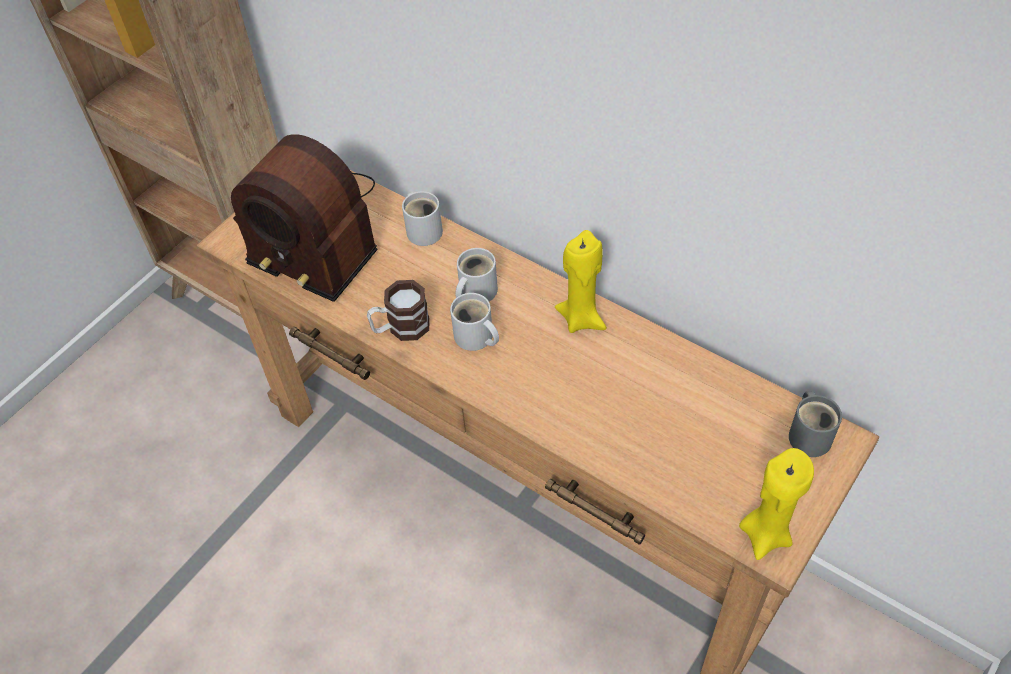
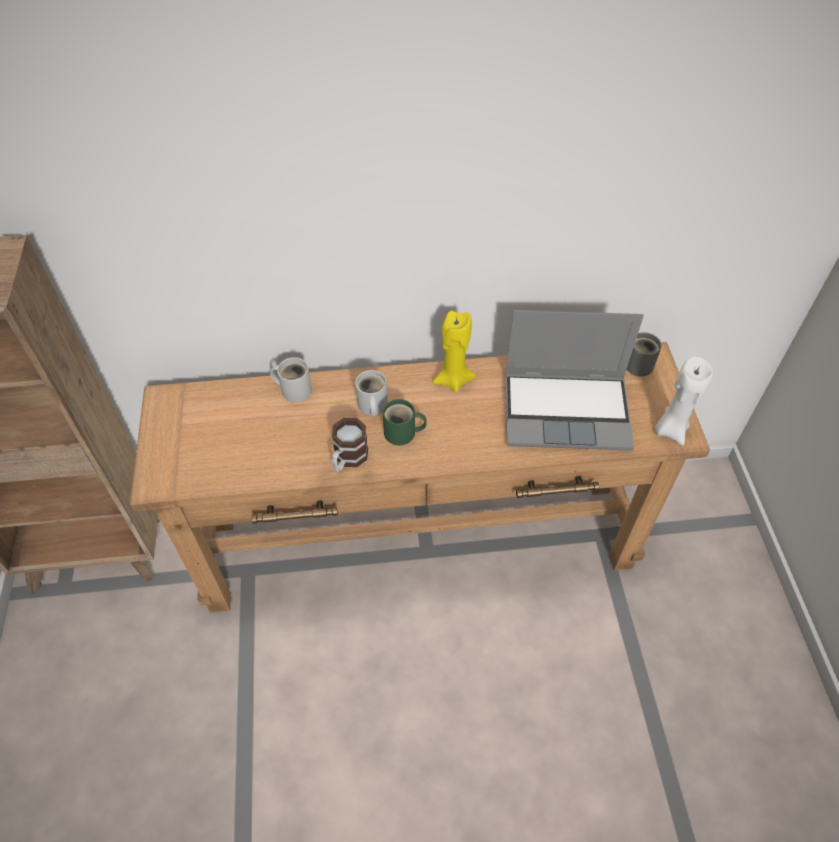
camera: 45 degrees left, 0 degrees up
(313, 234) = (217, 440): radio -> none
(475, 338) = (403, 433): white mug -> green mug
(668, 431) = (567, 411): none -> laptop
(766, 534) = (670, 429): yellow candle -> white candle

